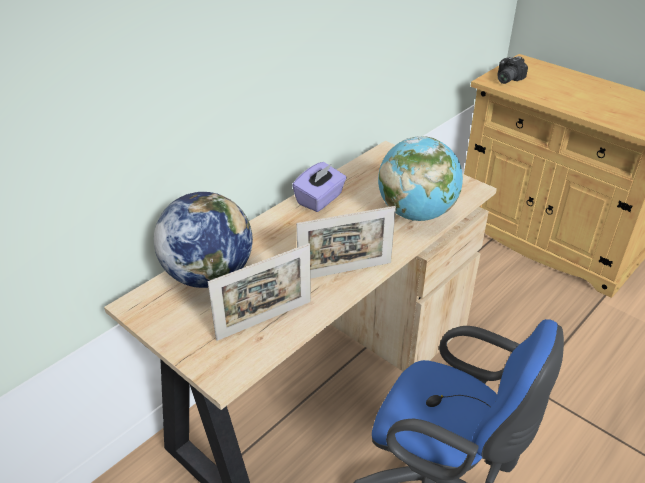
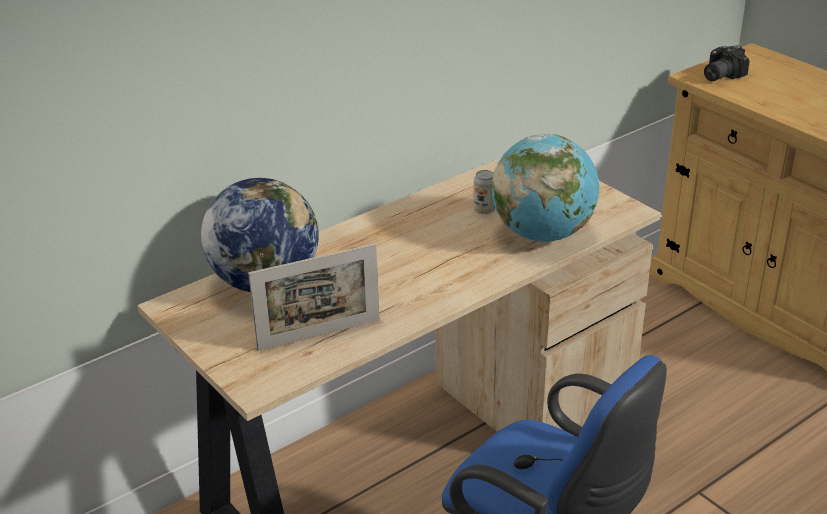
camera: 10 degrees right, 5 degrees down
(320, 199) = (424, 209): purple tissue box -> none
(345, 271) = (431, 291): picture frame -> none
(366, 196) = (484, 210): none -> can

